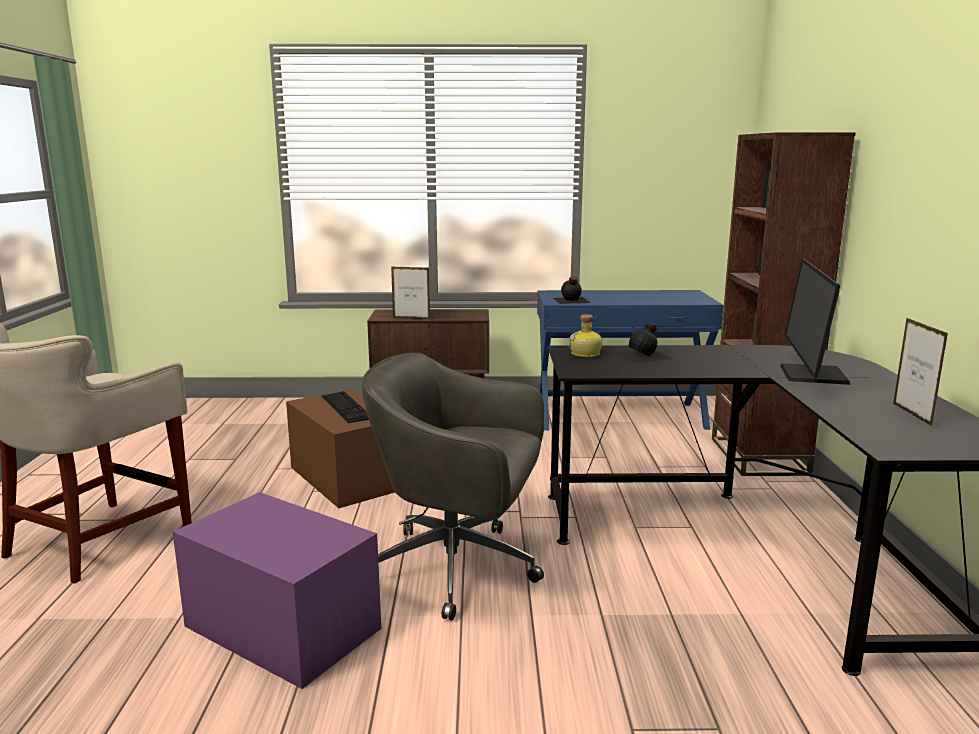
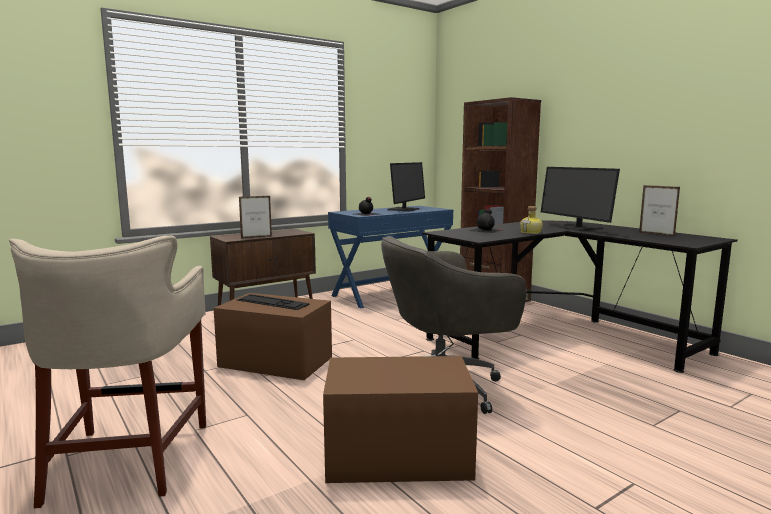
camera: 35 degrees left, 5 degrees down
(282, 627) = (397, 455): purple storage box -> brown storage box
(586, 354) = (456, 233): bottle -> bottle (531, 233)
(648, 297) = (404, 209): none -> monitor

